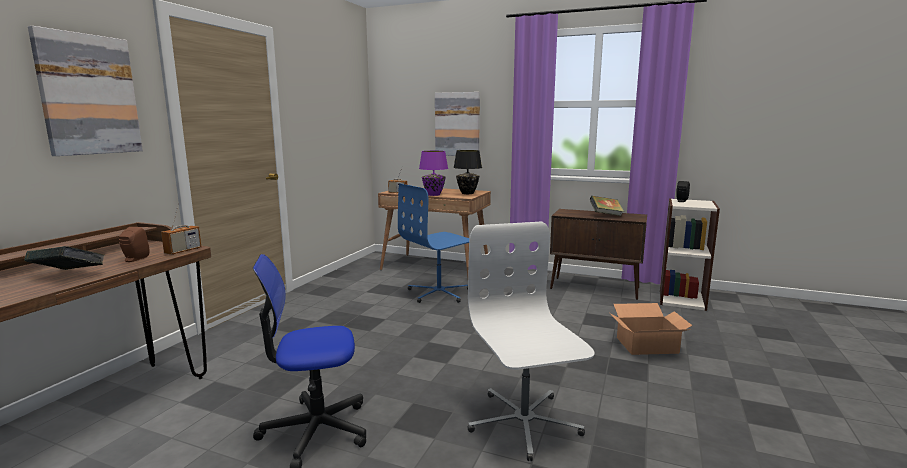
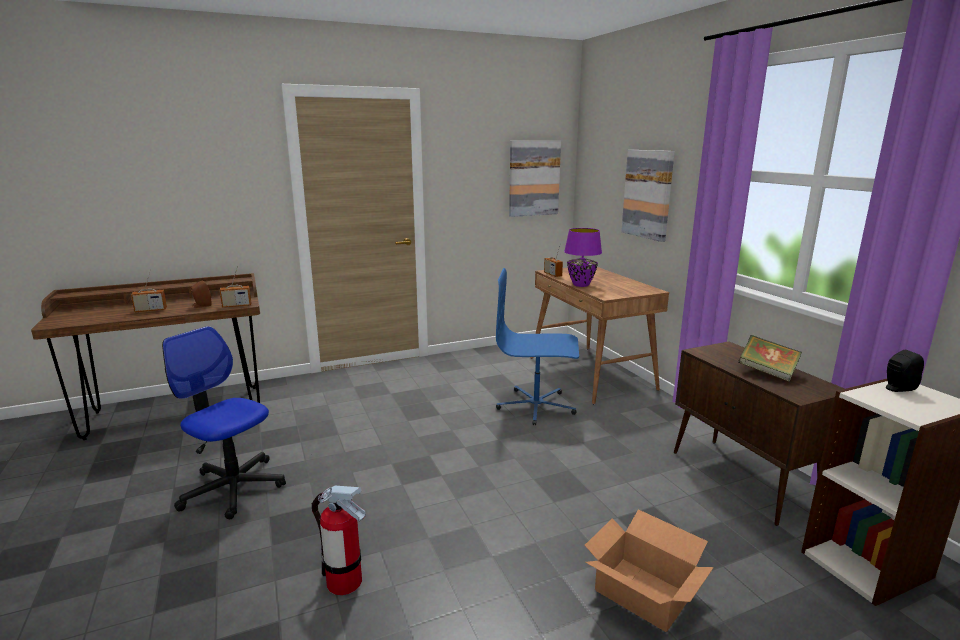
camera: 45 degrees right, 5 degrees up
(69, 275) = (151, 310): book -> radio
(88, 95) = (219, 171): picture -> picture (533, 178)
(467, 193) = (625, 290): black table lamp -> none
(523, 423) = (343, 581): white office chair -> fire extinguisher

